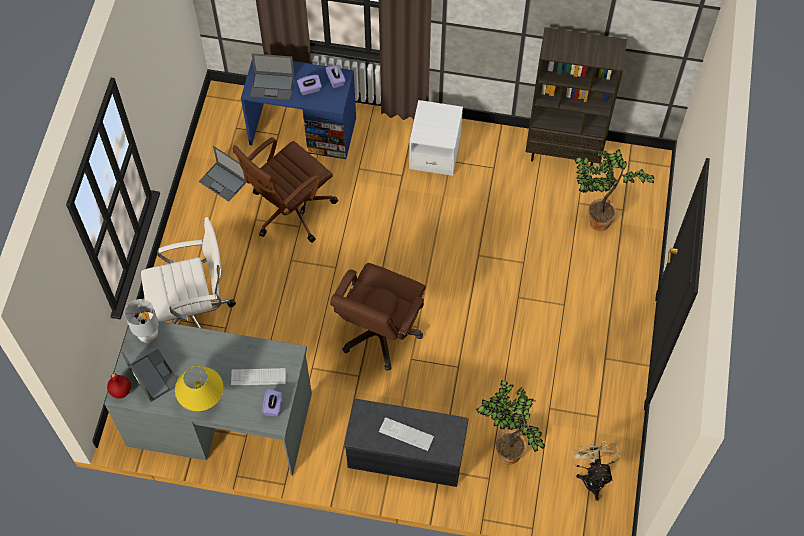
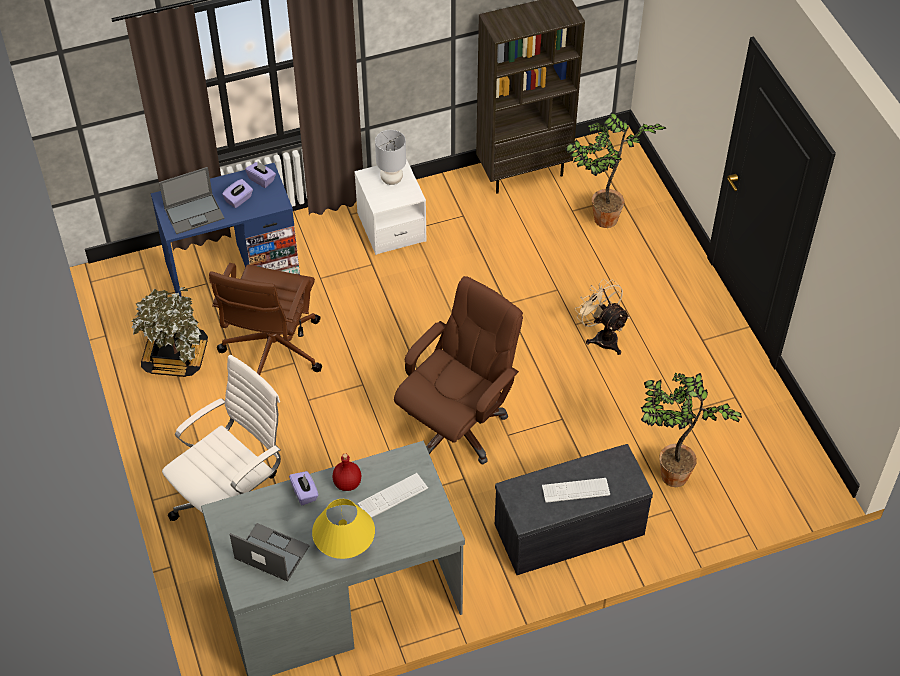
camera: 30 degrees left, 10 degrees down
(120, 391) = (243, 588): red bottle -> red bottle (347, 484)
(148, 335) = (235, 515): grey table lamp -> grey table lamp (391, 180)
(223, 182) = (176, 357): laptop -> potted plant
(273, 406) = (431, 517): purple tissue box -> purple tissue box (304, 493)
(380, 333) = (457, 426): brown office chair -> brown office chair turned 135 degrees counterclockwise
(592, 477) = (771, 456): beige fan -> beige fan (602, 336)

